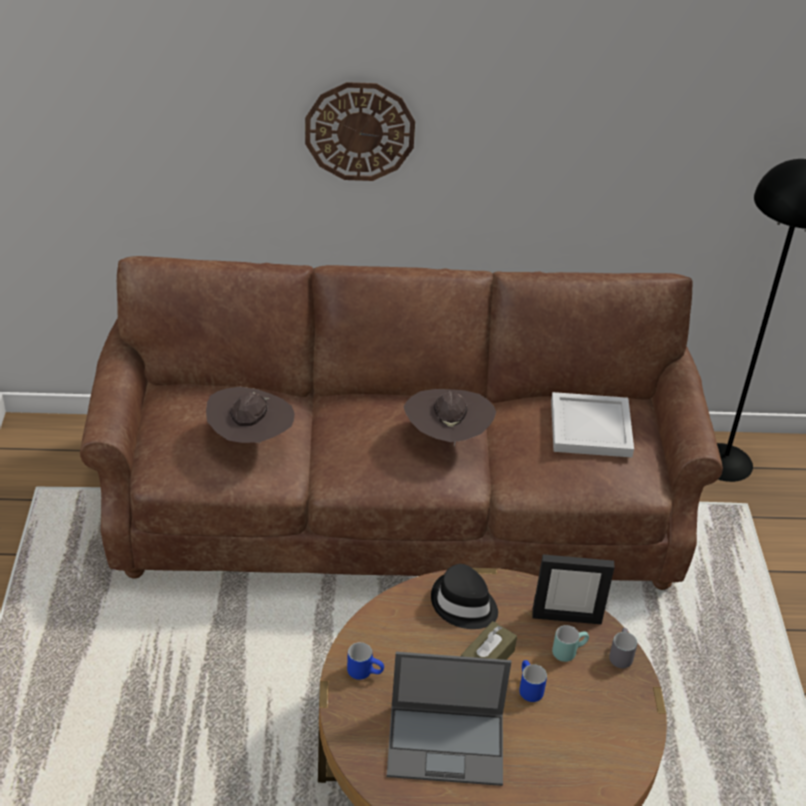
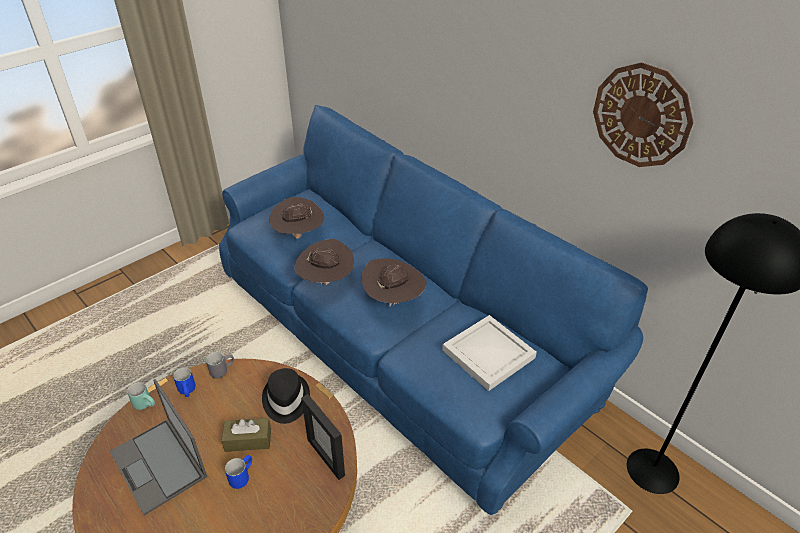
camera: 50 degrees right, 0 degrees up
(352, 466) = (326, 281): none -> brown hat
(360, 131) = (452, 65): wall clock -> wall clock (641, 116)
(396, 506) = (400, 340): brown sofa -> blue sofa
(568, 650) = (296, 476): turquoise mug -> turquoise mug (146, 404)
(619, 655) = (318, 508): grey mug -> grey mug (222, 370)

